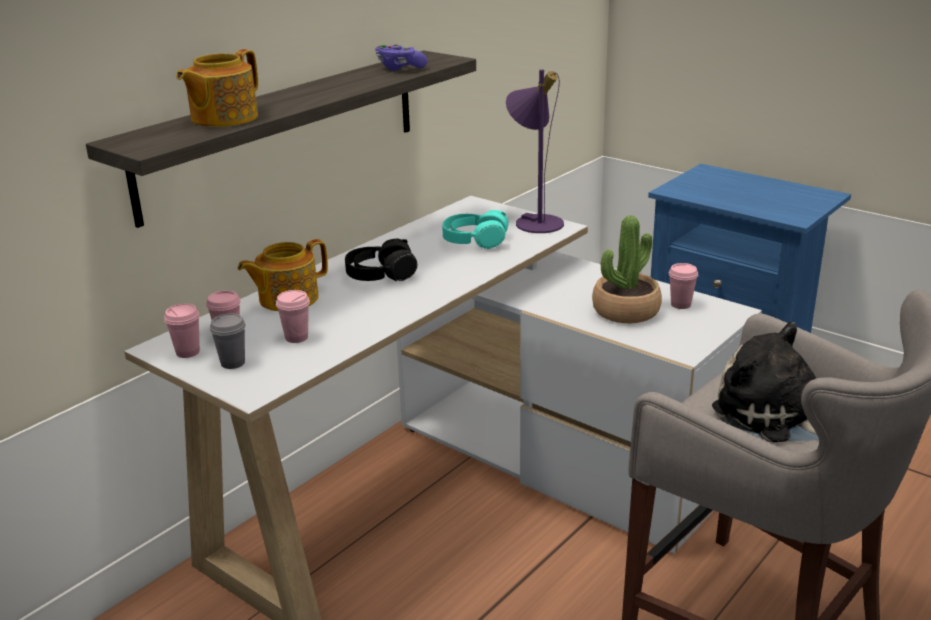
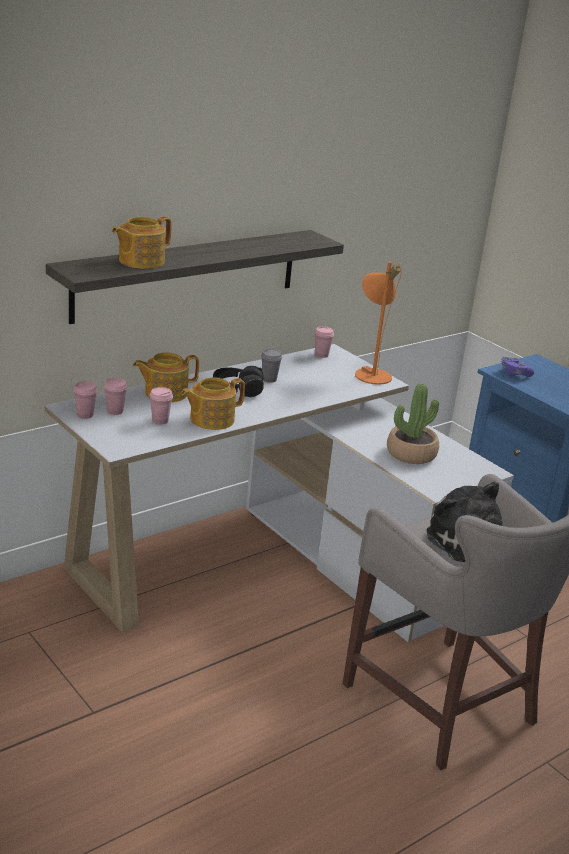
camera: 10 degrees right, 0 degrees up
(233, 363) = (111, 428): grey cup -> grey cup (269, 379)
(364, 321) = (210, 420): none -> teapot
(399, 68) = (283, 243): purple game controller -> purple game controller (514, 374)
(475, 241) = (317, 379): turquoise headphones -> none
(535, 220) = (371, 373): purple table lamp -> orange table lamp
(680, 304) = (455, 458): pink cup -> pink cup (321, 355)

